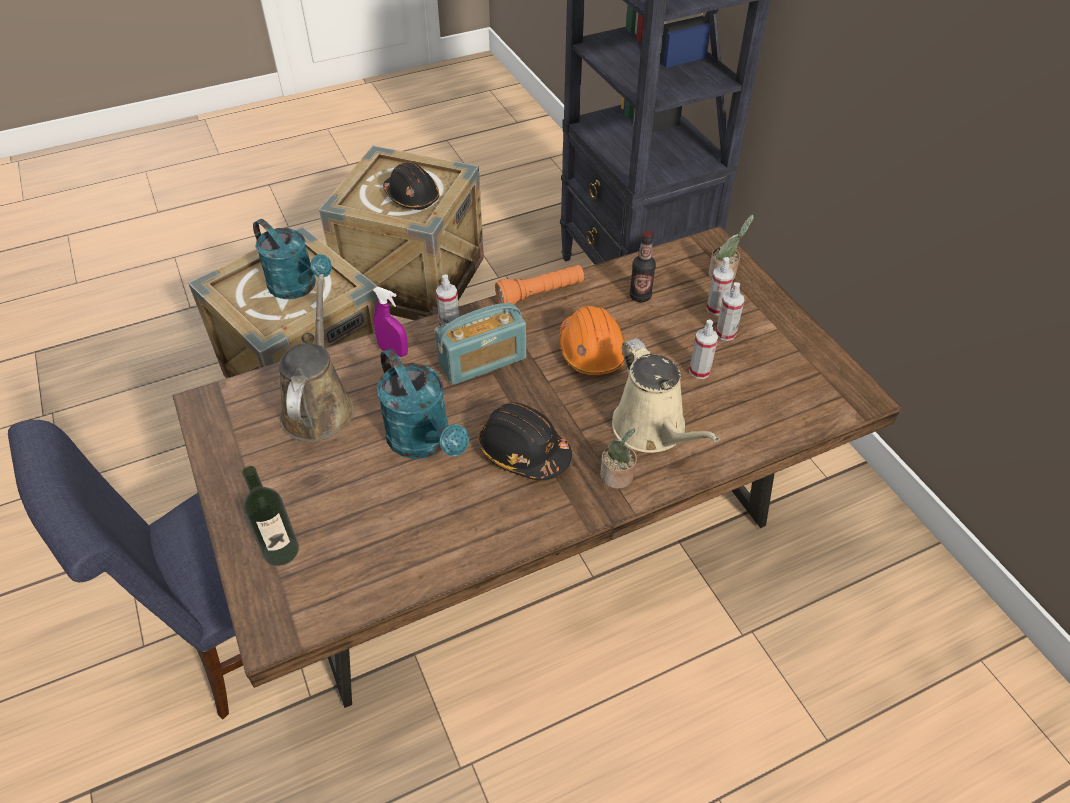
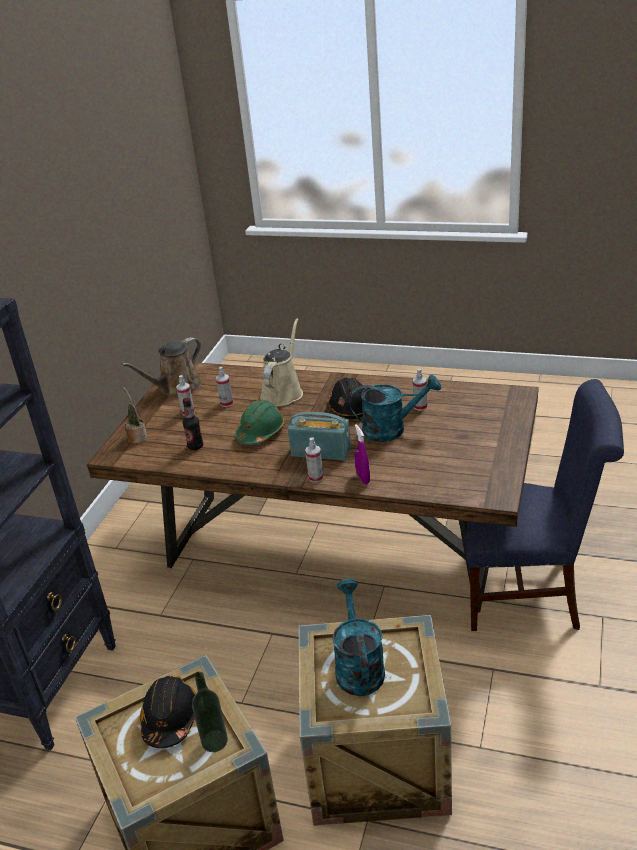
camera: 135 degrees left, 15 degrees down
(281, 550) = (498, 416): bottle -> bottle (214, 741)
(319, 407) = (432, 467): brown watering can -> brown watering can (177, 388)
(425, 442) = (391, 429): turquoise watering can -> turquoise watering can turned 75 degrees clockwise
(540, 294) = (243, 472): orange flashlight -> none
(591, 351) = (261, 432): orange hard hat -> green hard hat
(618, 477) = (322, 384): potted plant -> none
(716, 308) = (171, 424): spray bottle -> spray bottle (420, 407)

